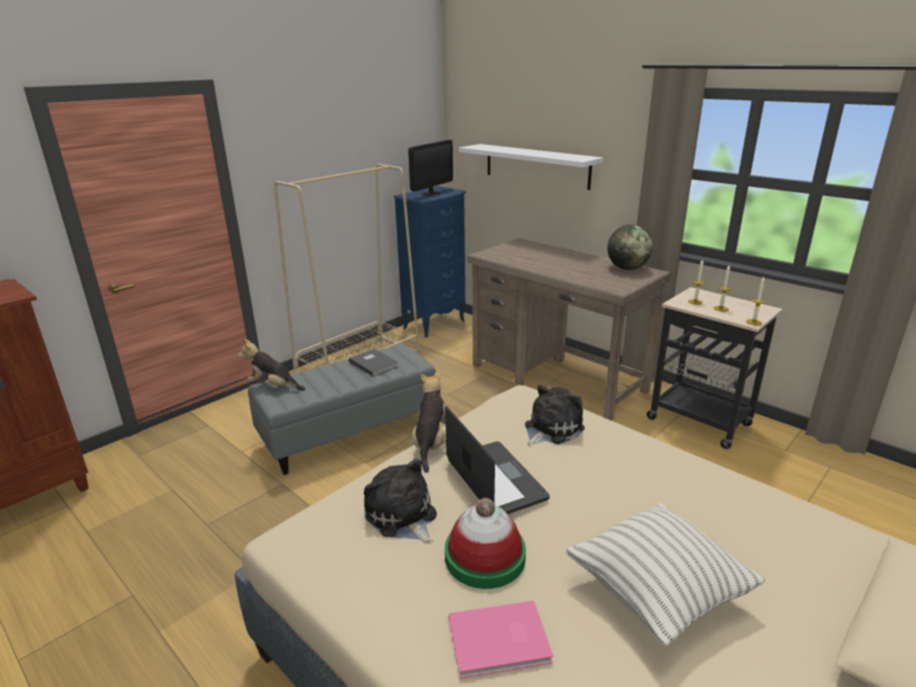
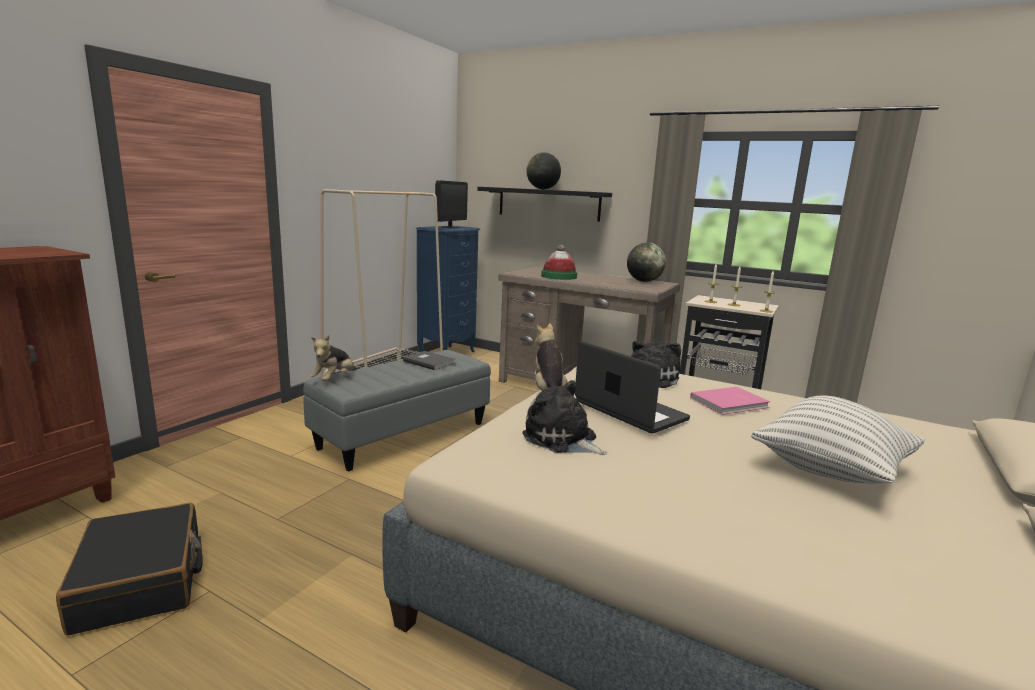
camera: 15 degrees left, 10 degrees down
(87, 578) = (141, 581): none -> black suitcase
(273, 386) = (334, 379): plush toy -> plush toy turned 75 degrees counterclockwise
(485, 557) = (664, 459): hat -> hat (559, 276)
(501, 642) = (731, 512): pink book -> pink book (731, 403)
(526, 152) = (542, 189): none -> globe
(536, 166) = (548, 204): white shelf -> black shelf

